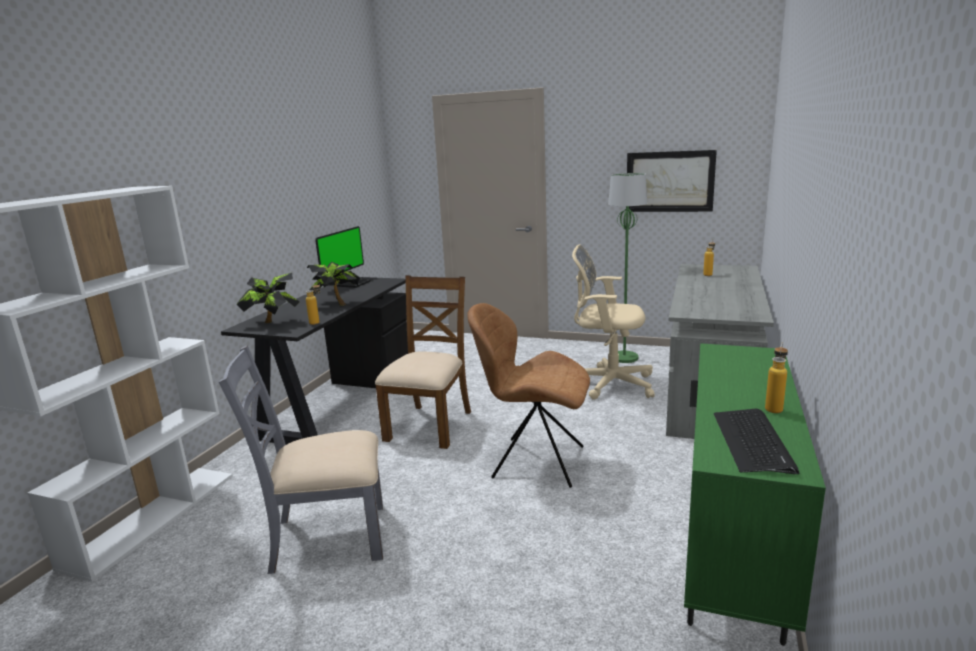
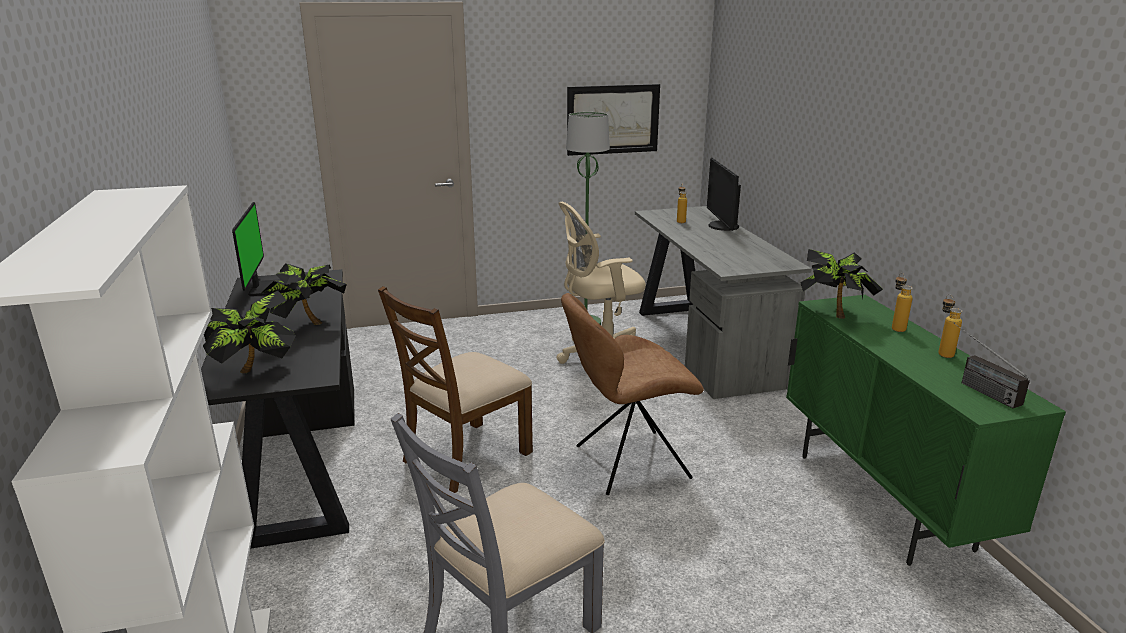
camera: 35 degrees left, 5 degrees up
(317, 322) = (327, 356): bottle -> bottle (896, 327)
(430, 425) = (465, 456): brown chair -> brown chair turned 120 degrees counterclockwise
(718, 357) = (834, 313): none -> potted plant
(742, 281) = (722, 226): none -> monitor
(753, 441) = (976, 387): keyboard -> radio

